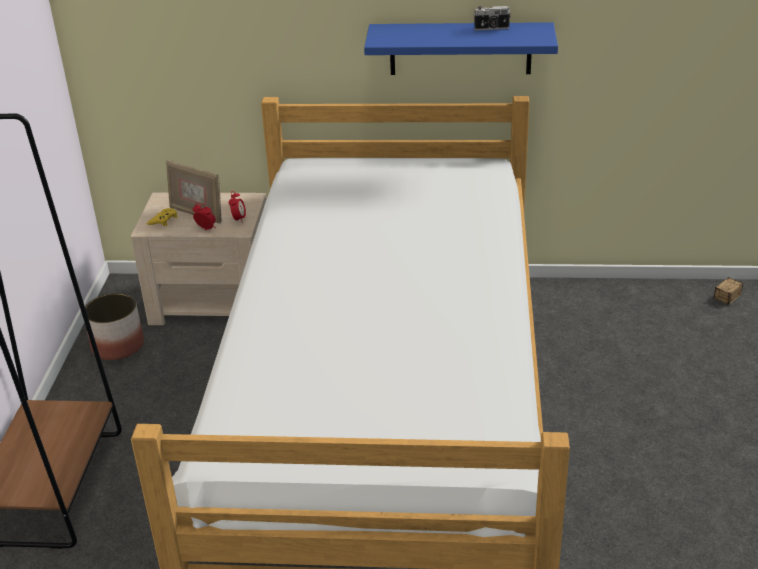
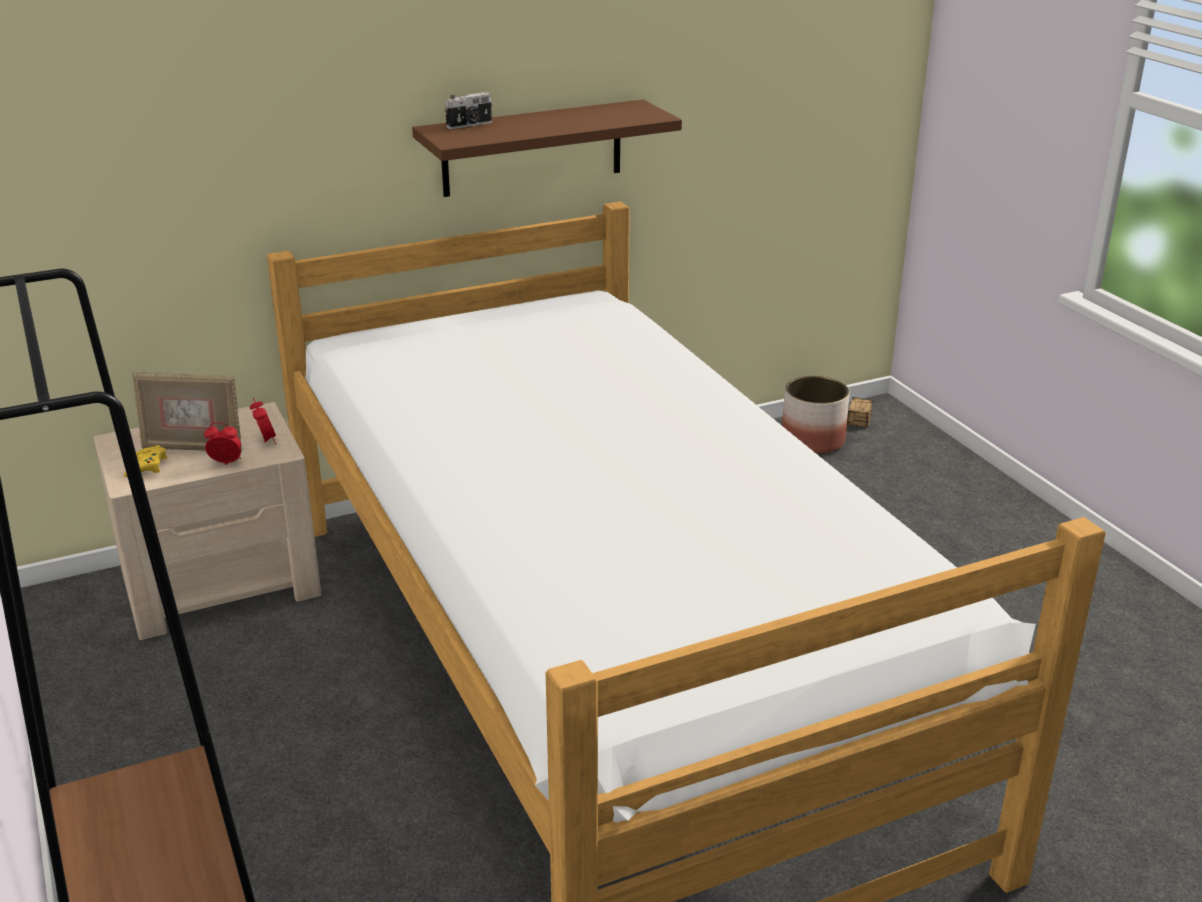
camera: 30 degrees left, 5 degrees down
(117, 346) = (111, 682): planter -> planter (812, 441)
(460, 48) = (532, 148): blue shelf -> brown shelf
(492, 28) = (579, 113): camera -> camera (470, 125)

